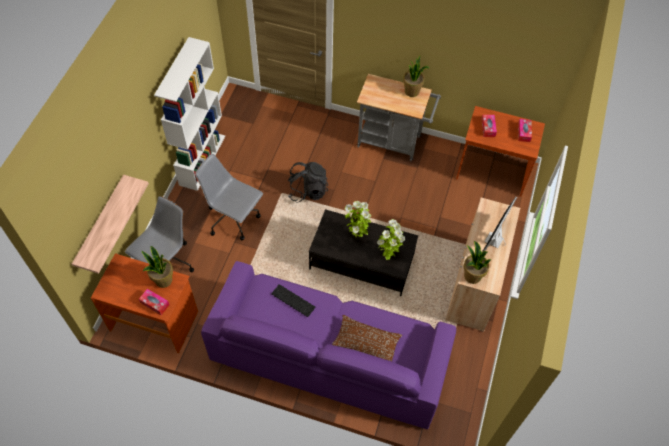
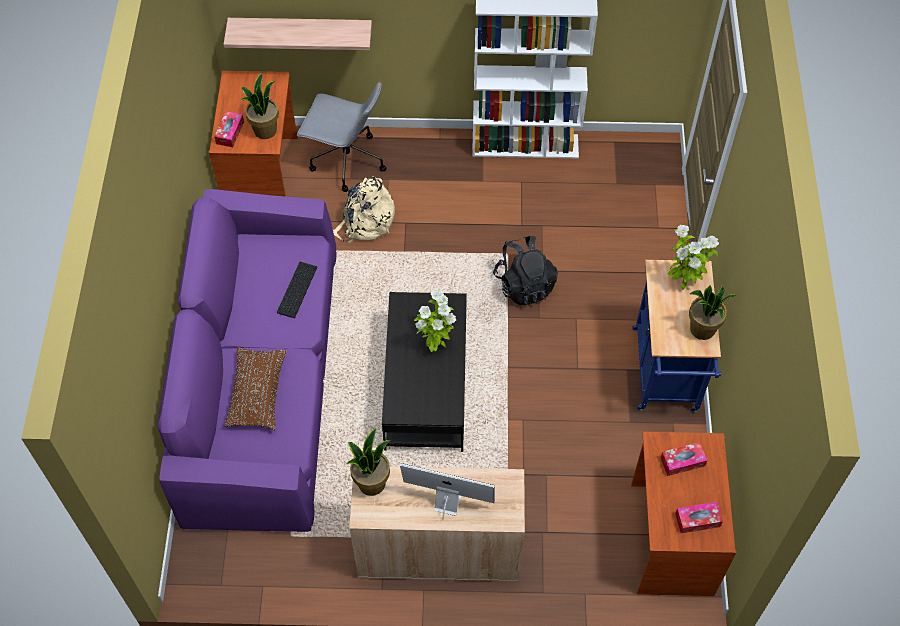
camera: 75 degrees right, 0 degrees up
(224, 265) = (365, 222): none -> beige backpack
(234, 219) = (441, 211): grey office chair -> none
(388, 255) = (414, 392): potted plant -> potted plant (683, 283)
(393, 142) = (665, 375): grey cart -> blue cart

